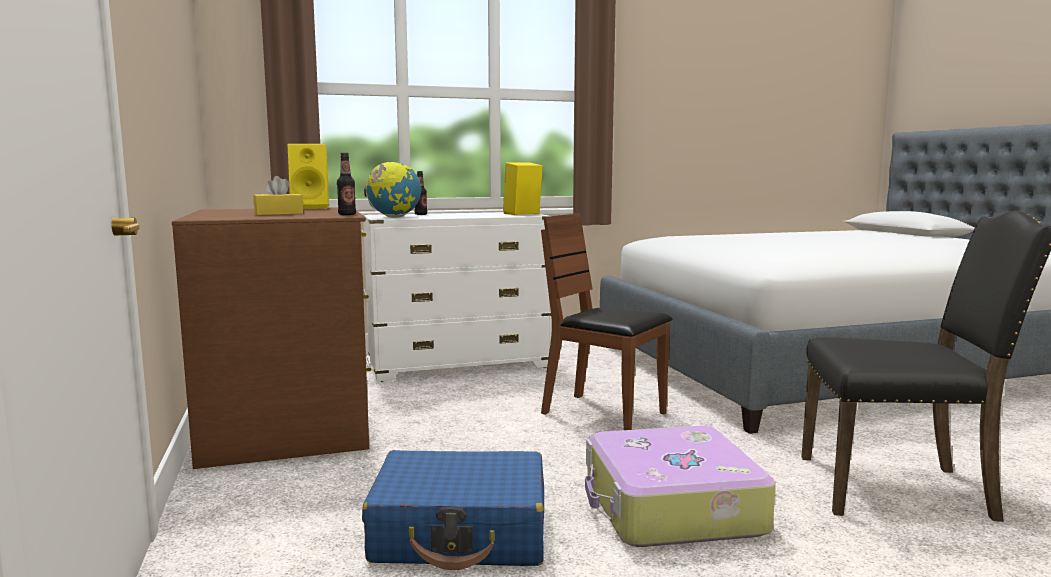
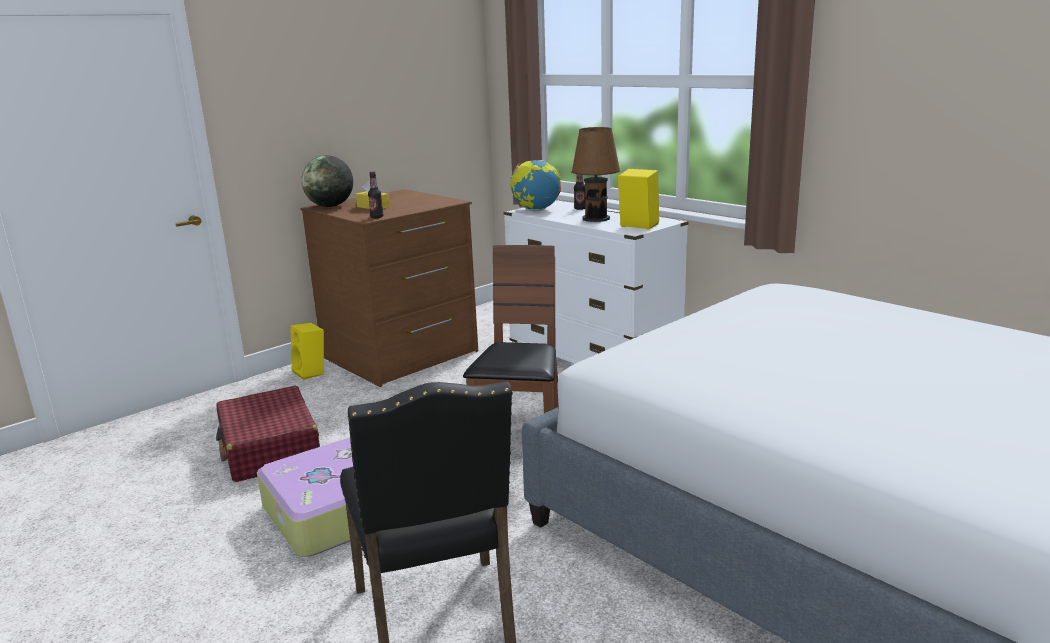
camera: 65 degrees right, 10 degrees up
(214, 217) = (330, 206): none -> globe
(311, 208) = (442, 199): yellow speaker -> yellow speaker (311, 372)
(461, 532) = (270, 449): blue suitcase -> red suitcase
(469, 215) = (597, 218): none -> brown table lamp

